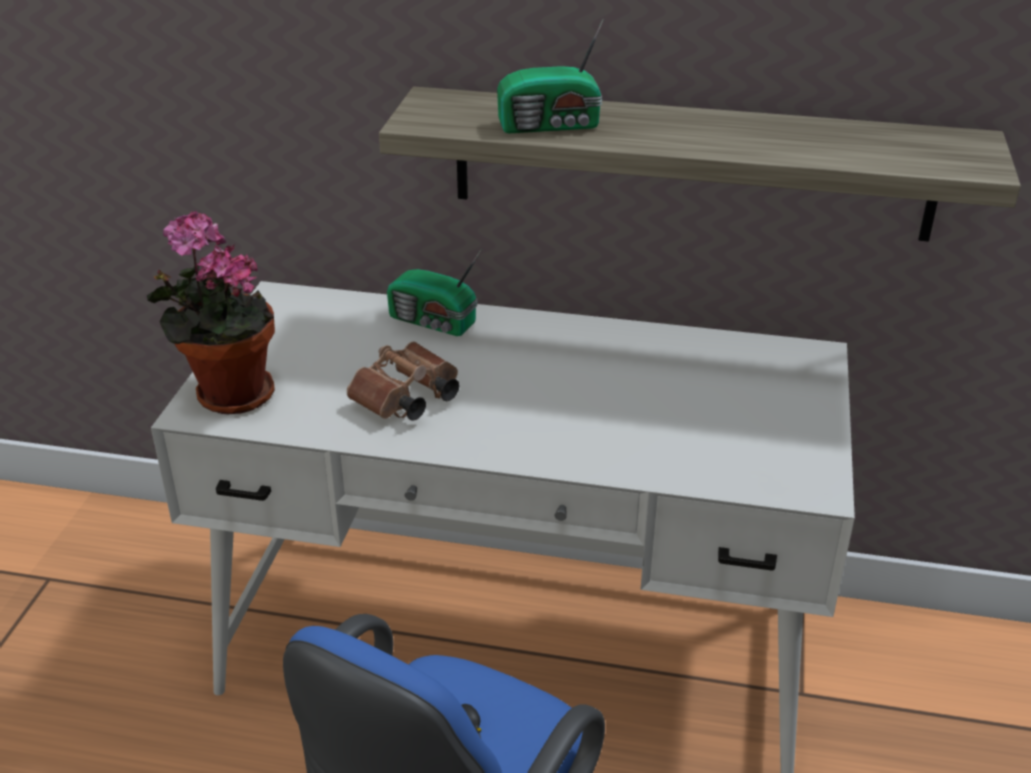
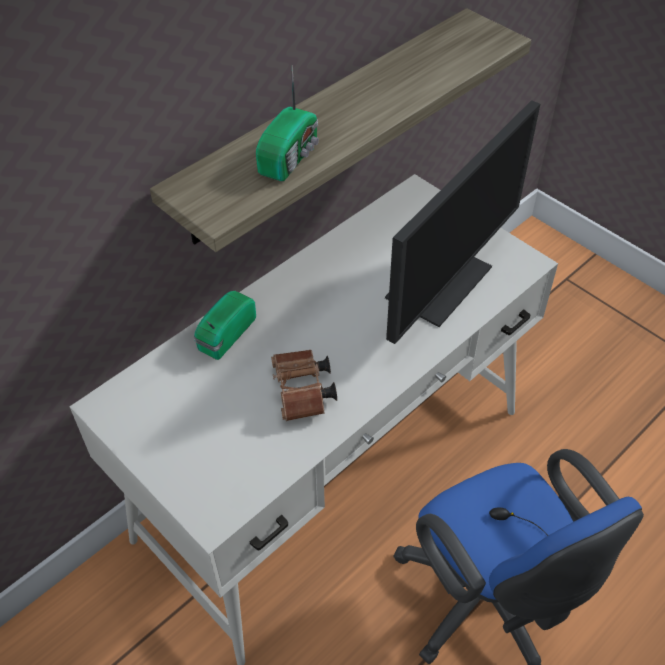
camera: 55 degrees left, 15 degrees up
(228, 395) = (209, 489): potted plant -> none
(433, 322) = (224, 335): radio -> radio turned 150 degrees clockwise
(687, 430) = (440, 282): none -> monitor

